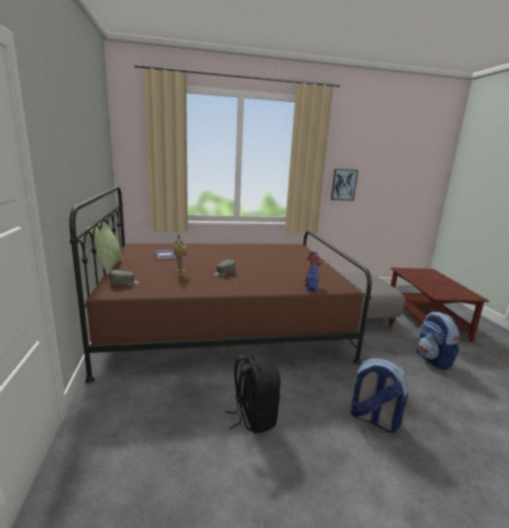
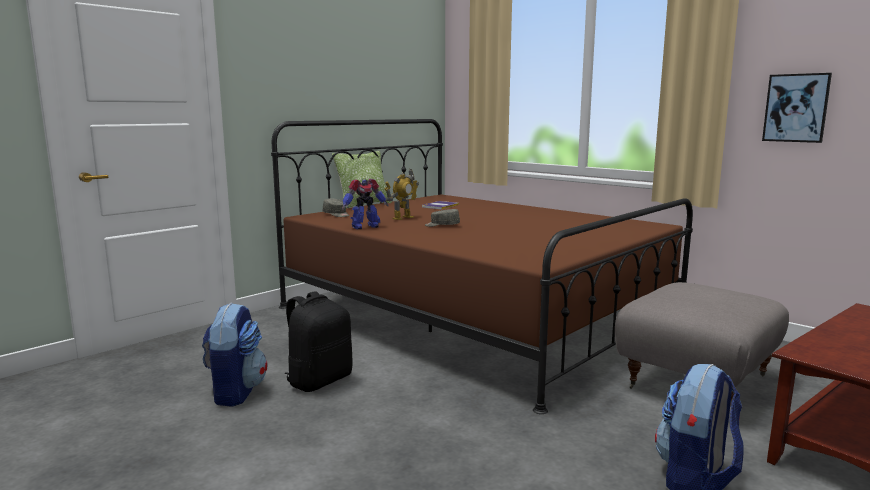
camera: 55 degrees right, 5 degrees down
(311, 288) = (488, 254): toy robot -> toy robot (364, 227)
(373, 419) = (411, 449): backpack -> backpack (236, 392)

